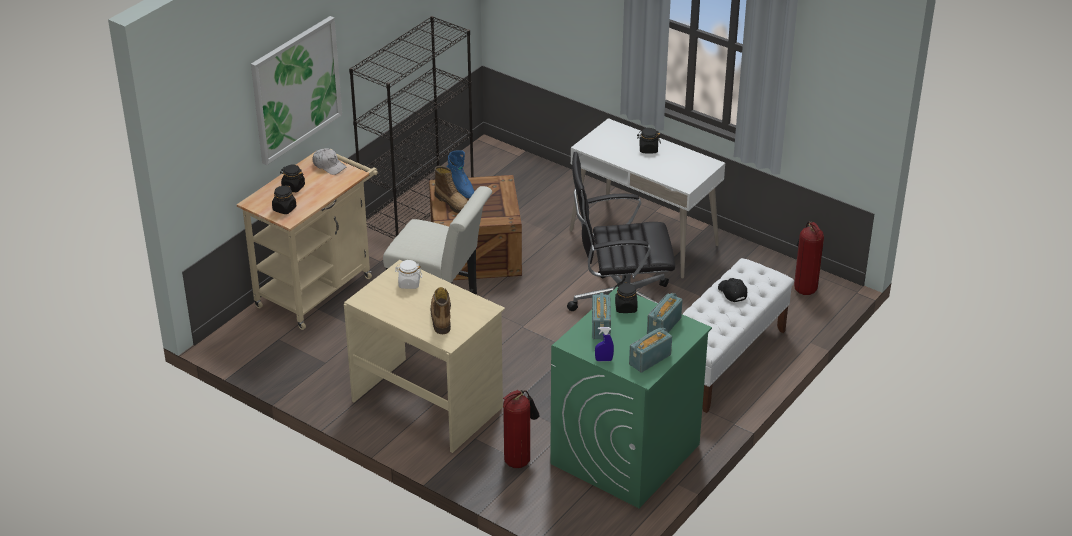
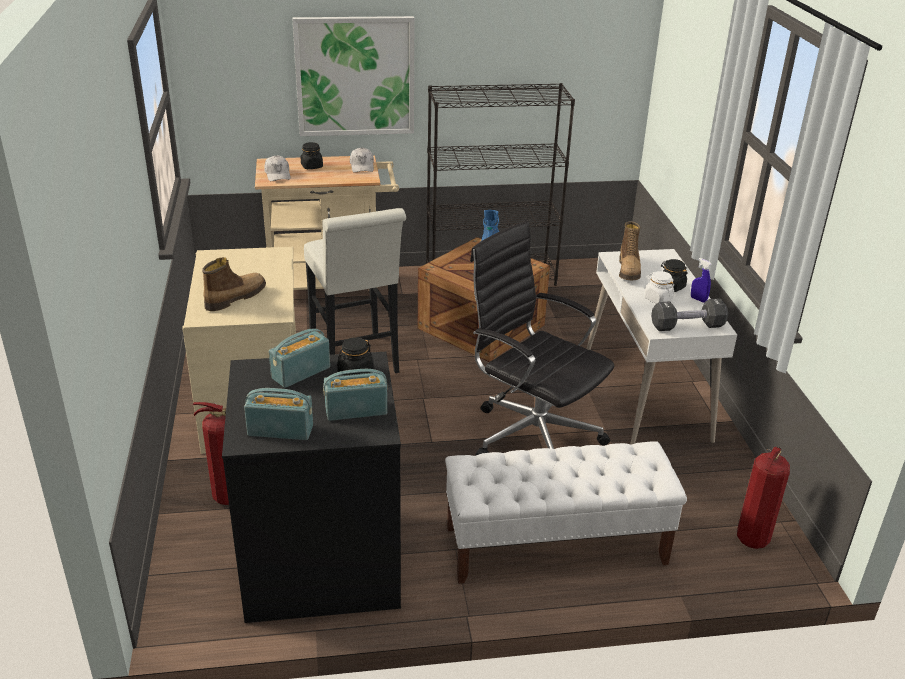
camera: 45 degrees right, 5 degrees down
(284, 209) = (278, 174): black jar -> white cap
(409, 283) = (263, 264): white jar -> white jar (658, 299)
(453, 203) = (465, 260): boot -> boot (629, 270)
(603, 360) = (242, 401): blue spray bottle -> blue spray bottle (698, 299)
(625, 455) = (320, 562): green washing machine -> black washing machine
(695, 173) = (687, 326): none -> black dumbbell
(732, 293) = (587, 464): black cap -> none

